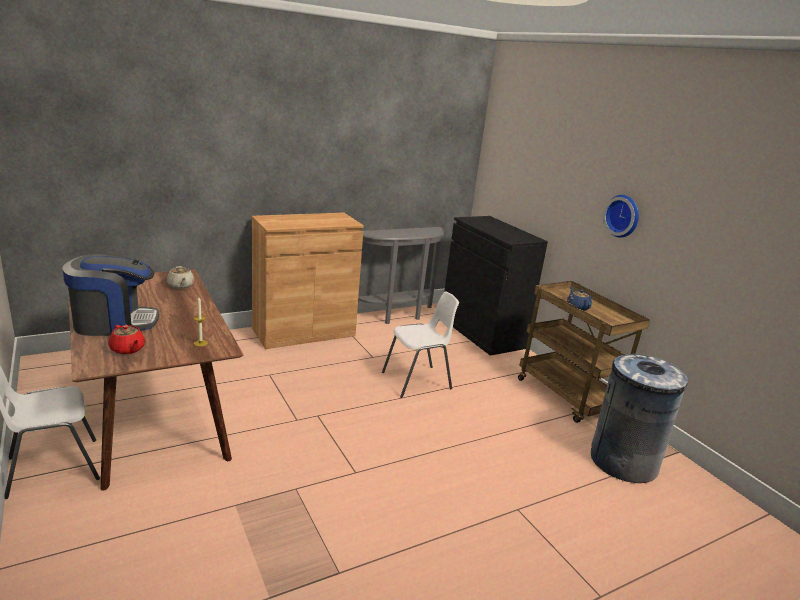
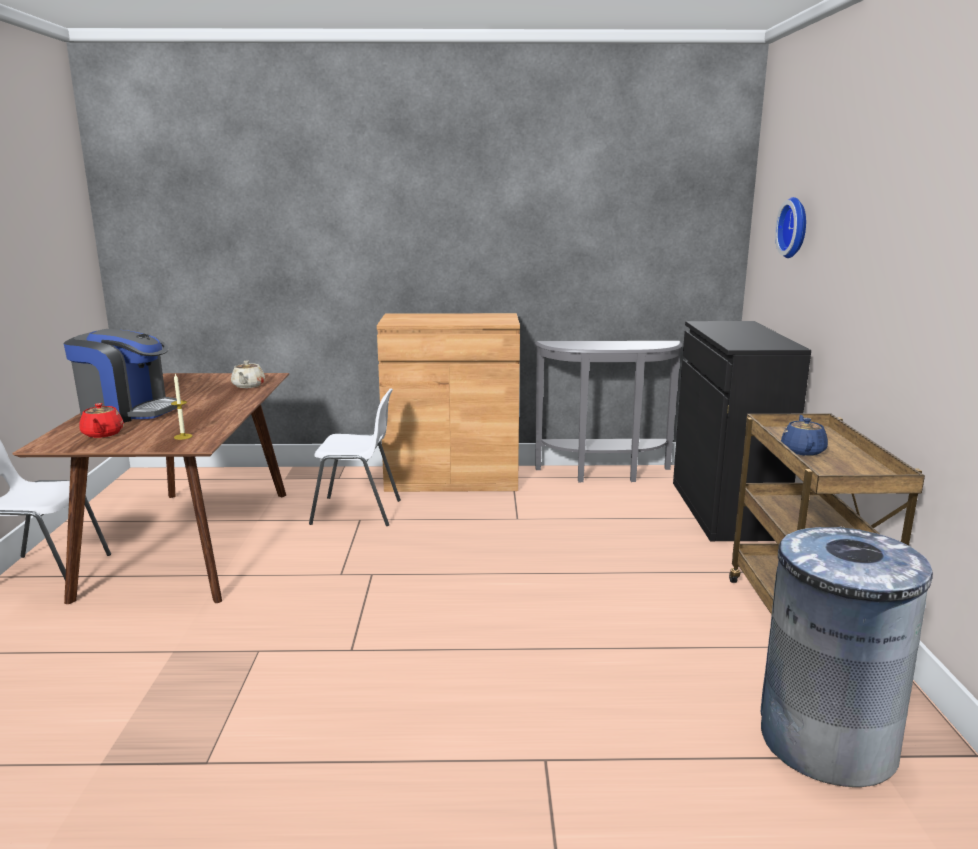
camera: 30 degrees right, 5 degrees down
(417, 381) = (554, 557): white chair -> white chair (357, 512)
(623, 216) = (900, 285): wall clock -> wall clock (796, 227)

